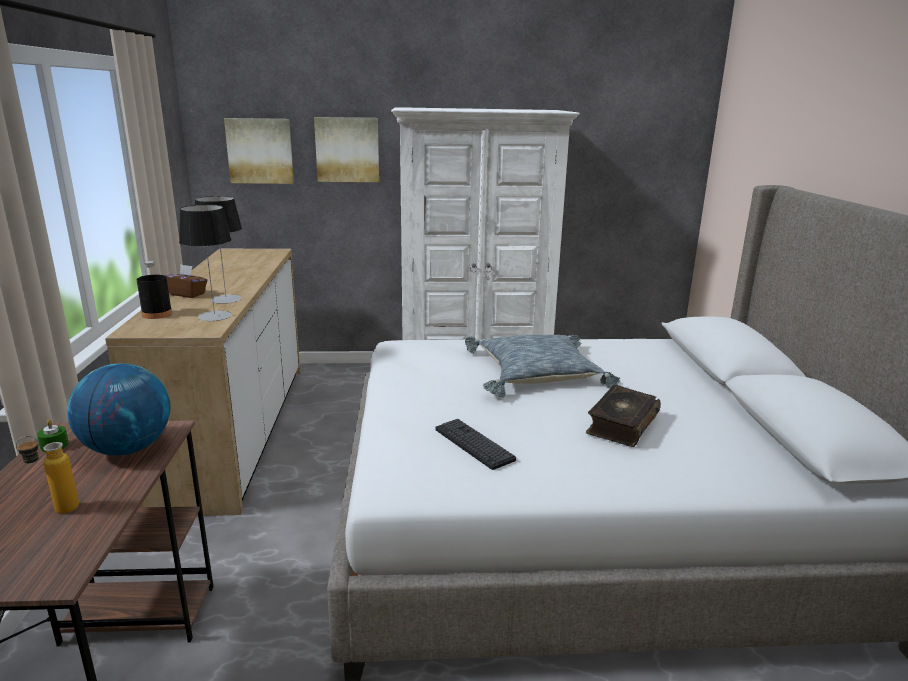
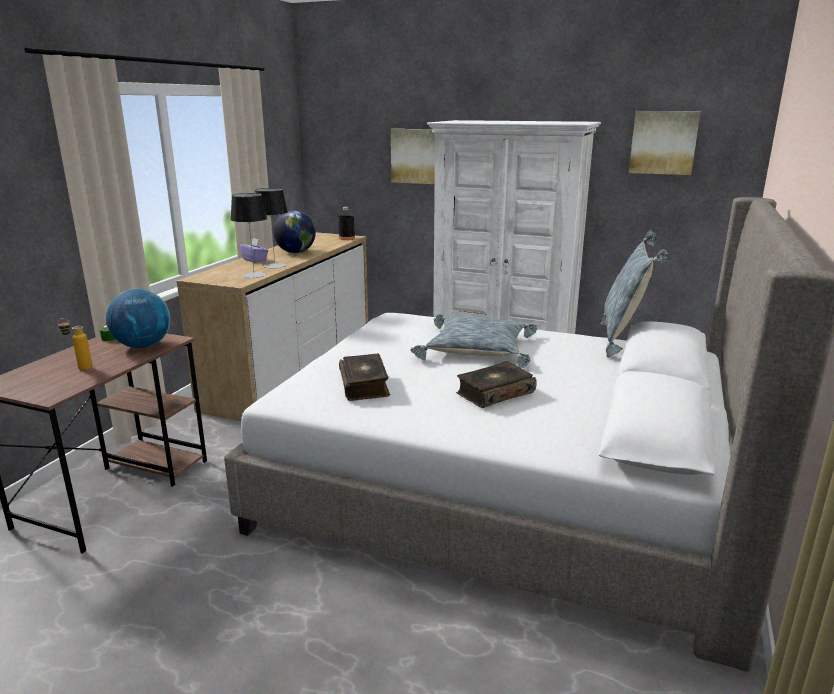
camera: 25 degrees right, 0 degrees up
(157, 314) = (221, 270): black bottle -> black bottle (346, 238)
(187, 294) = (255, 260): brown tissue box -> purple tissue box
(230, 277) = (295, 252): none -> globe
(260, 151) = (351, 156): picture -> picture (663, 142)
(474, 444) = (365, 385): keyboard -> book
(664, 342) = (625, 343): none -> pillow

